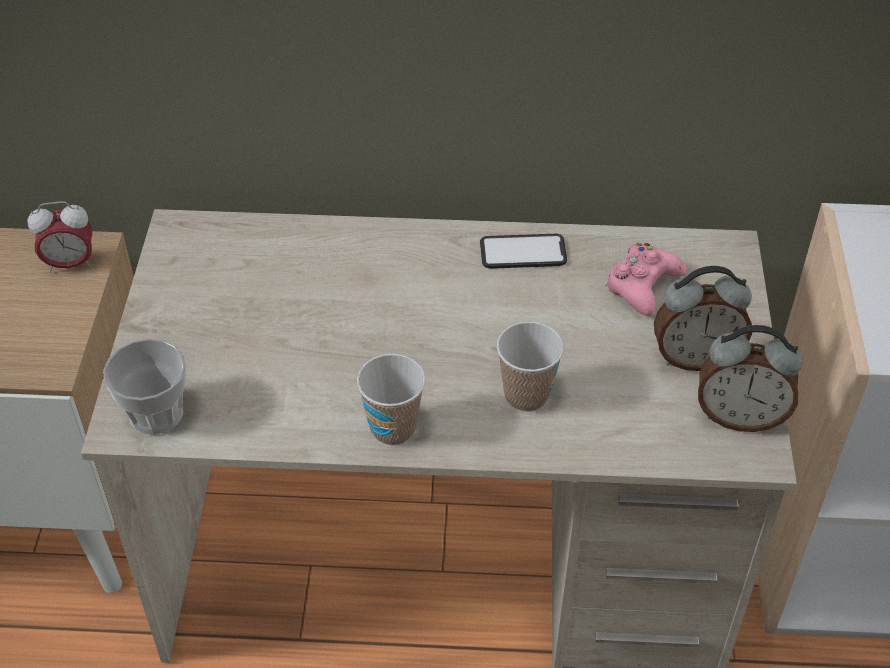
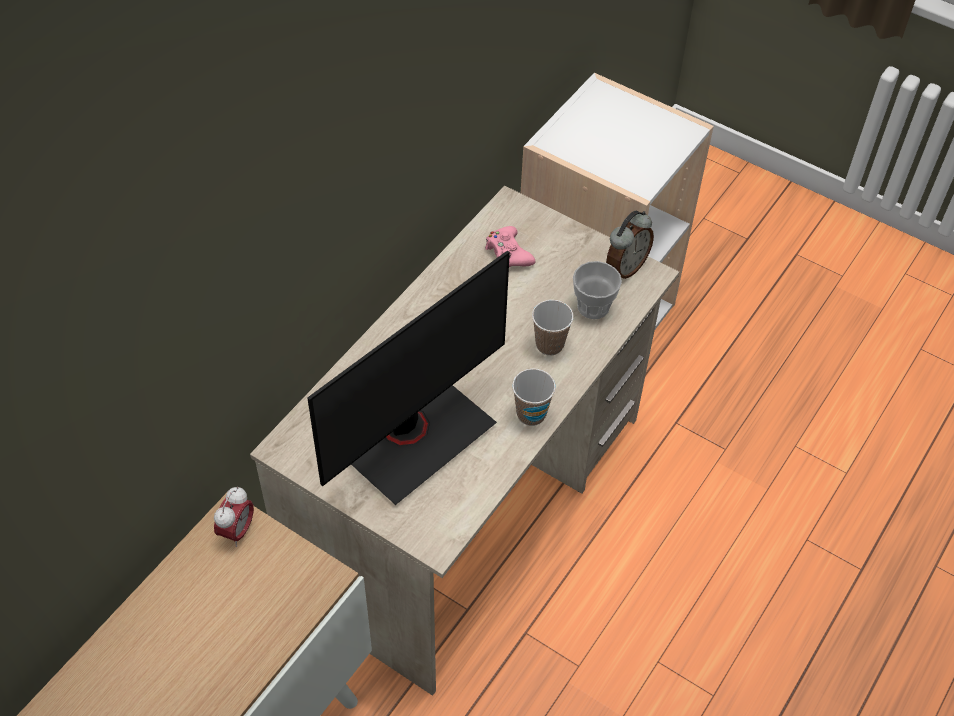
camera: 60 degrees left, 5 degrees up
(156, 413) = (438, 523): cup -> cup (593, 306)
(275, 329) = (413, 435): none -> monitor
(523, 252) = (442, 290): phone -> none
(695, 357) = (574, 262): alarm clock -> none

